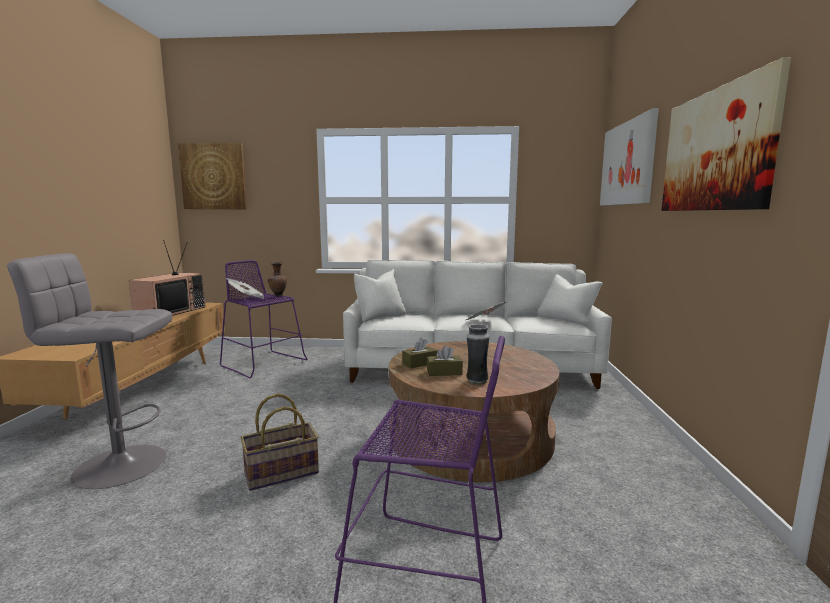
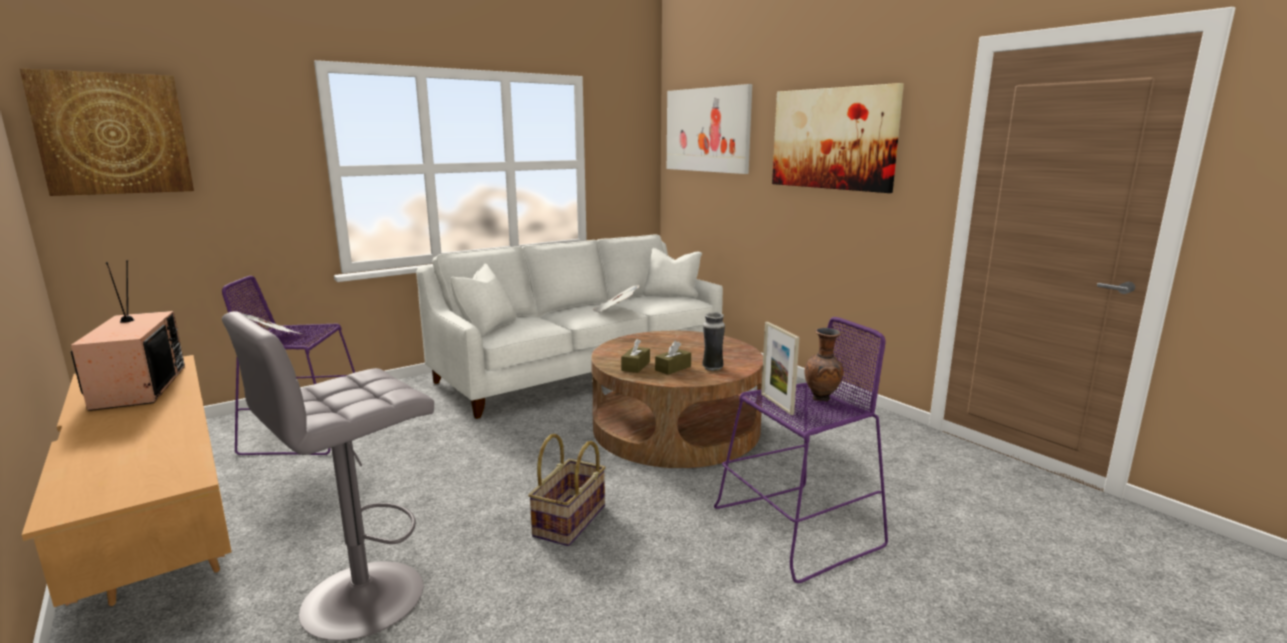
camera: 40 degrees left, 5 degrees up
(278, 296) = (314, 326): brown vase -> brown vase (822, 399)
(397, 419) = (777, 404): none -> picture frame

